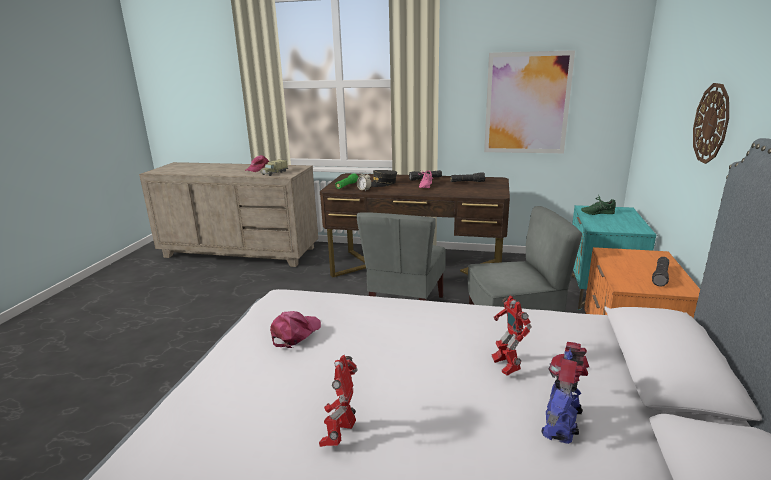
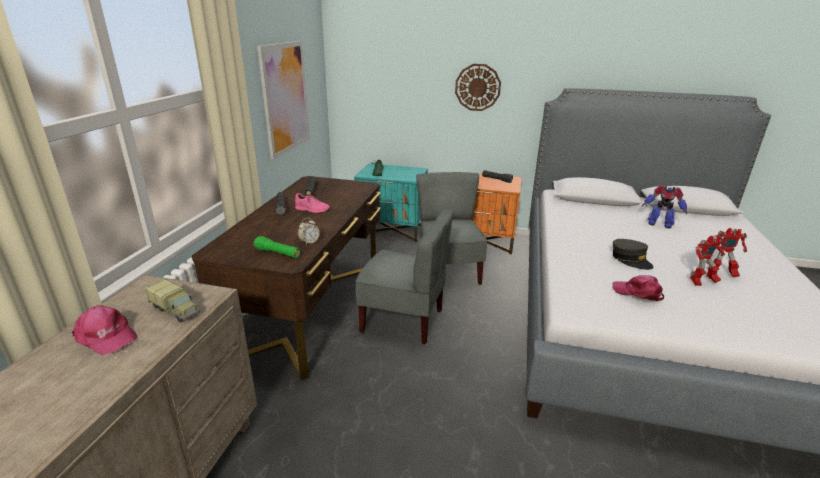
camera: 90 degrees left, 5 degrees up
(382, 183) = (284, 231): grey cap -> grey cap (630, 260)
(505, 366) = (621, 229): toy robot -> toy robot (701, 282)

